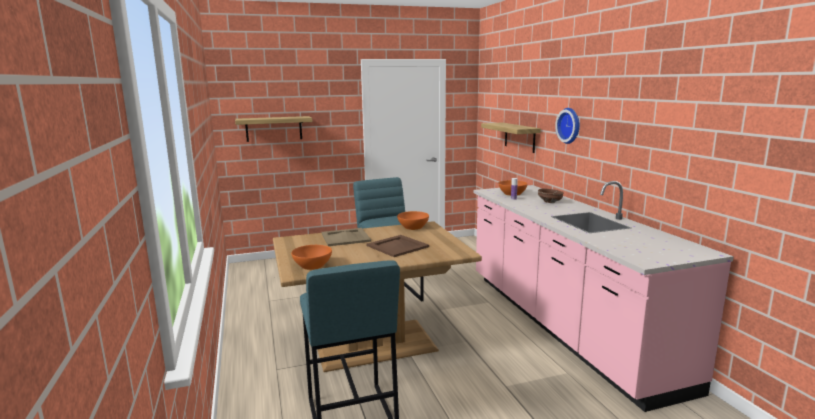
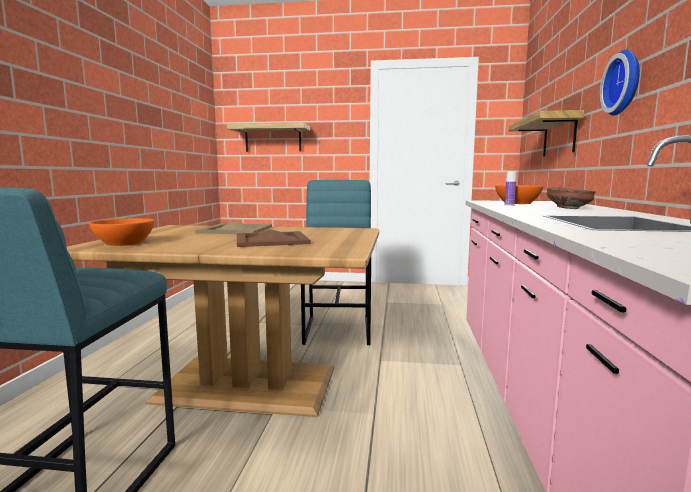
camera: 25 degrees right, 5 degrees down
(413, 227) = (337, 230): orange bowl -> none

